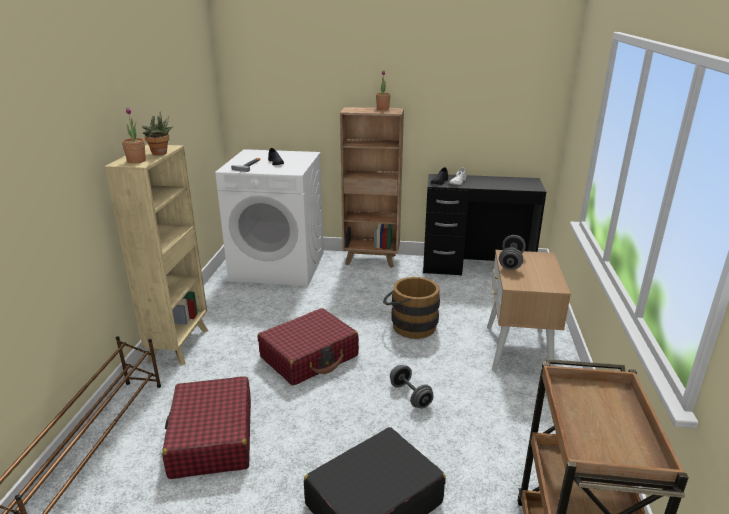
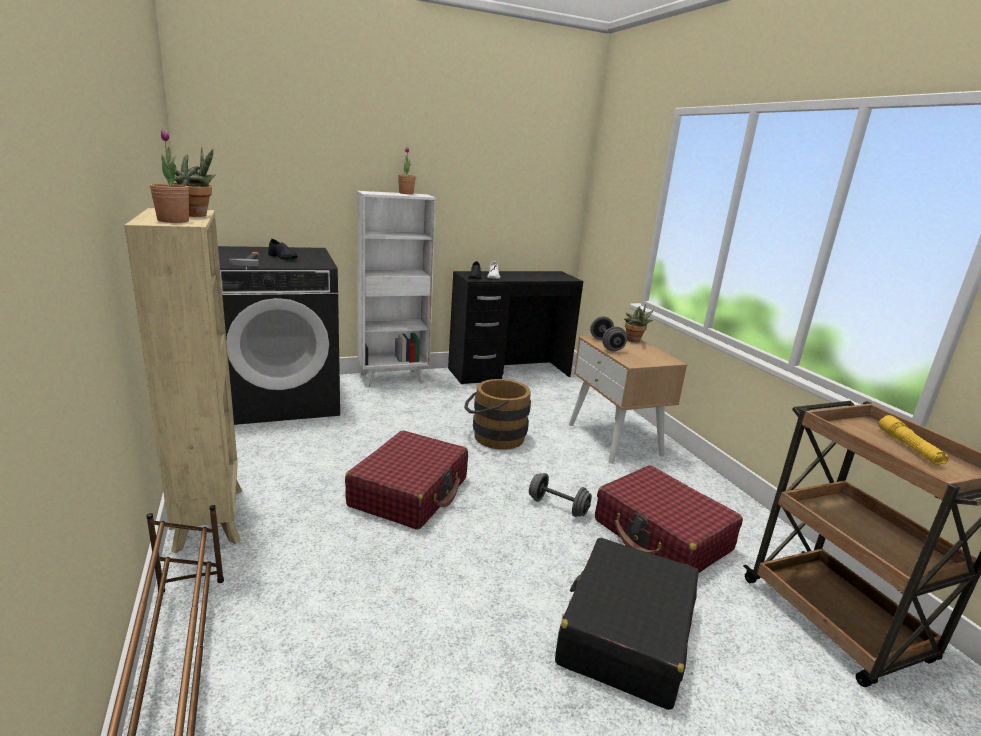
camera: 30 degrees left, 5 degrees down
(212, 438) = (363, 626): red suitcase -> red suitcase (662, 535)
(279, 266) = (282, 399): white washing machine -> black washing machine
(372, 260) = (393, 378): brown bookcase -> white bookcase
(546, 261) = (634, 341): none -> potted plant
(617, 423) = (909, 447): none -> yellow flashlight

